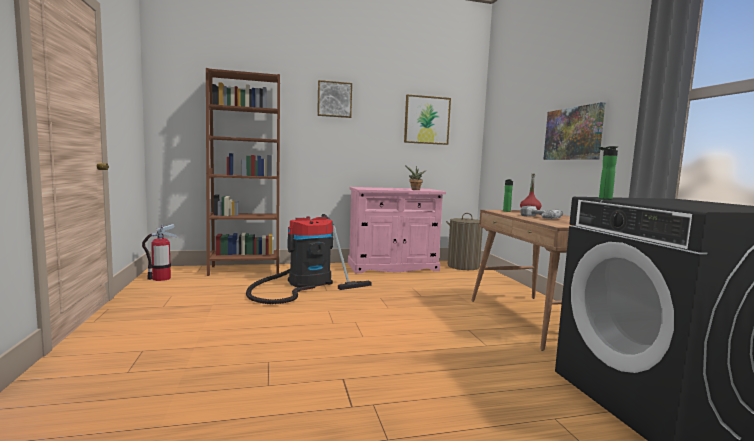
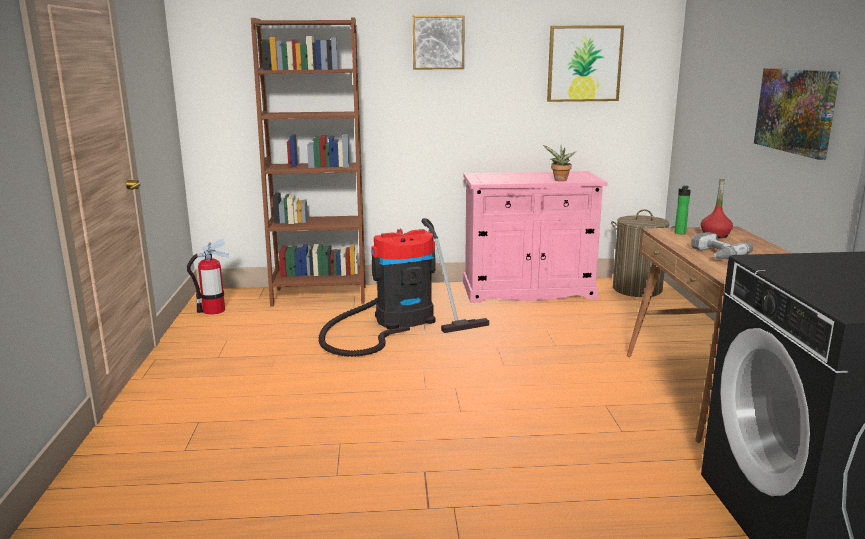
camera: 10 degrees right, 10 degrees up
(603, 198) = (764, 265): bottle -> none

